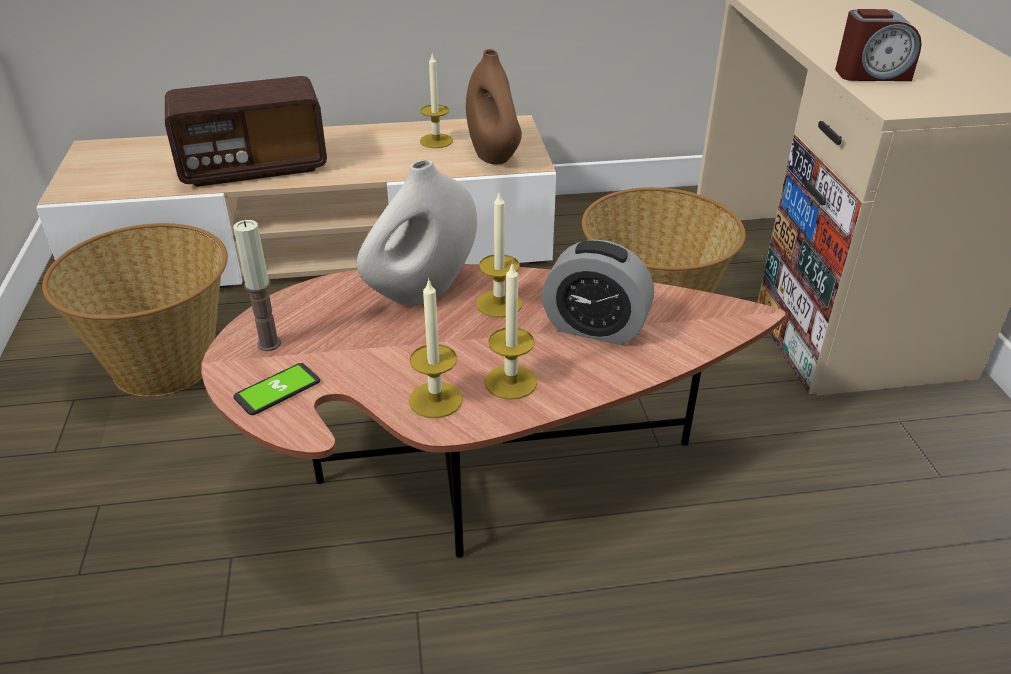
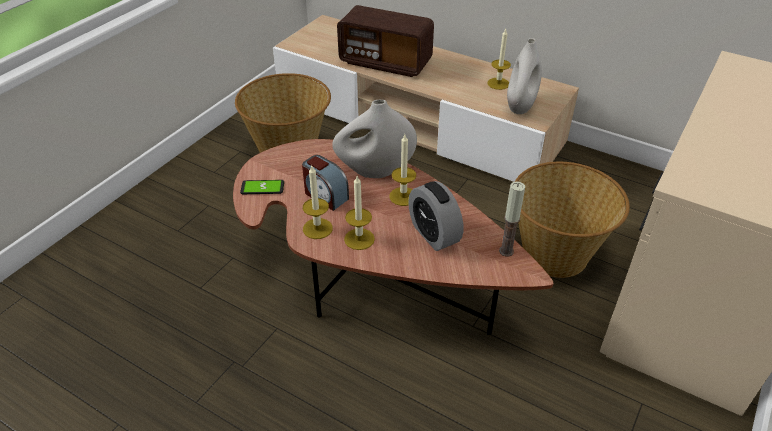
camera: 40 degrees right, 5 degrees up
(269, 344) = (282, 164): candle -> candle (506, 251)
(493, 155) = (520, 106): brown vase -> white vase
(871, 74) = (709, 155): alarm clock -> alarm clock (325, 196)

